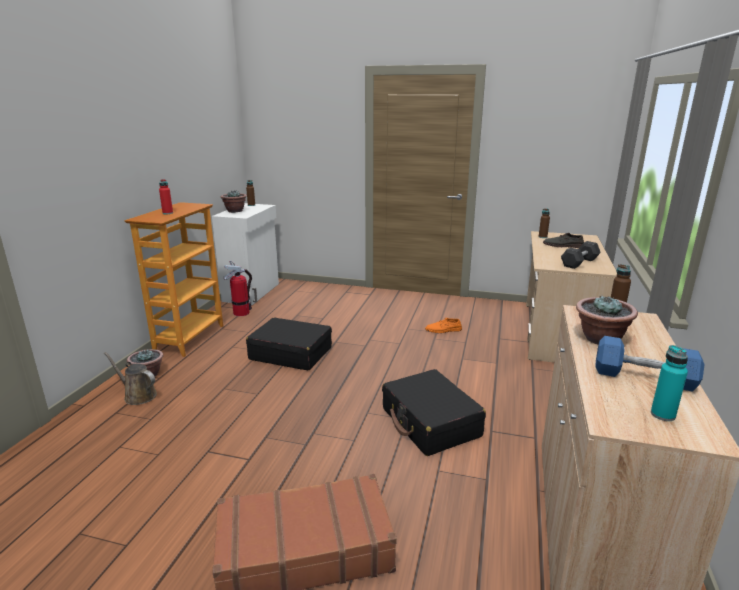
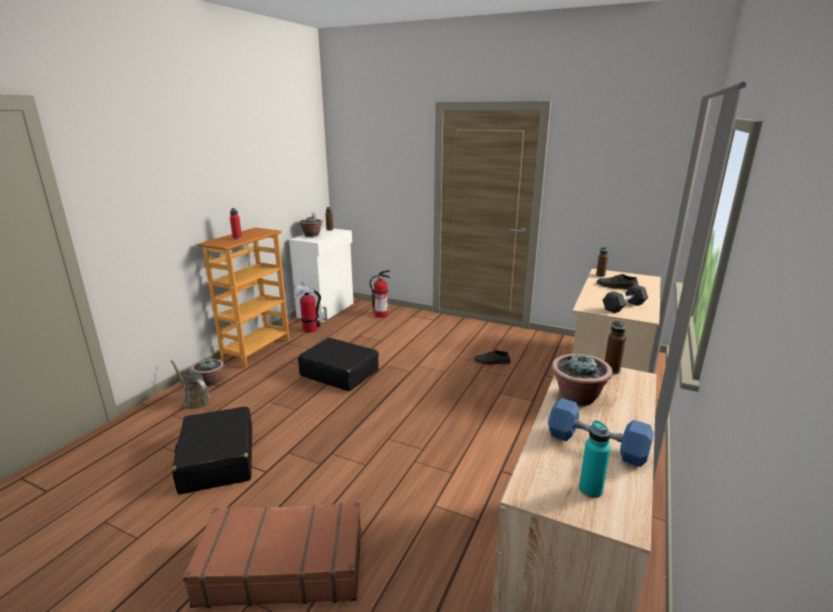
camera: 10 degrees right, 0 degrees up
(313, 293) = (381, 315): none -> fire extinguisher
(430, 423) = (444, 456): black suitcase -> black suitcase (218, 460)
(443, 330) = (492, 362): orange shoe -> grey shoe

